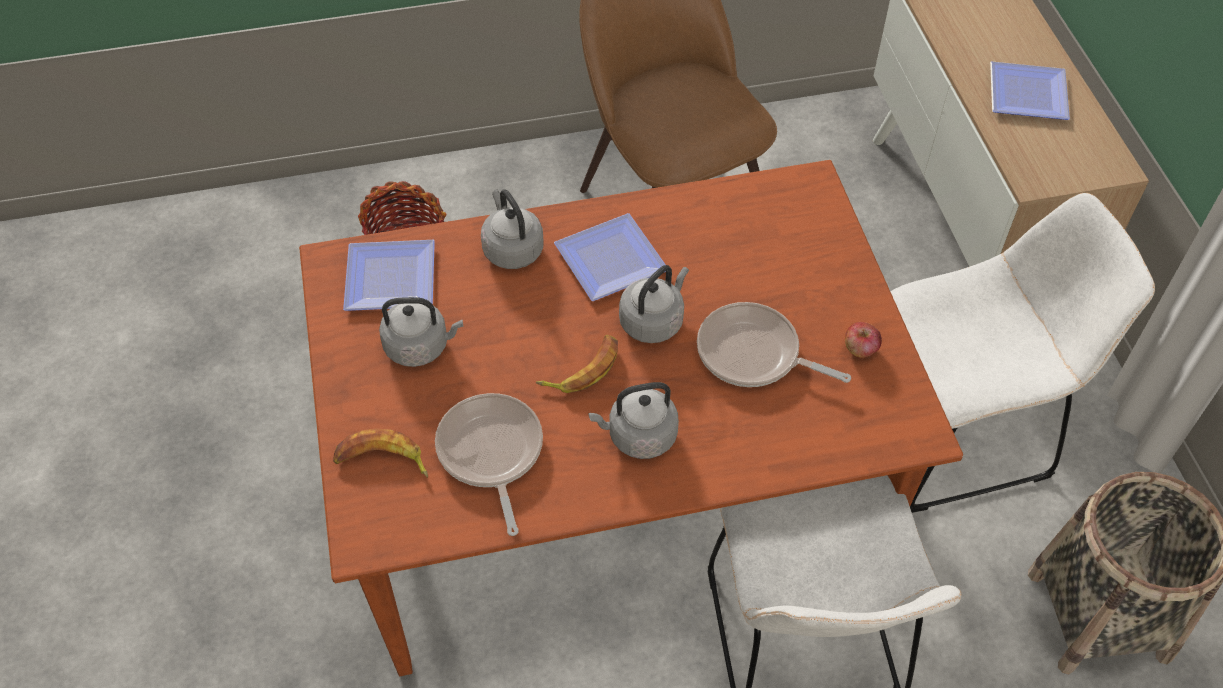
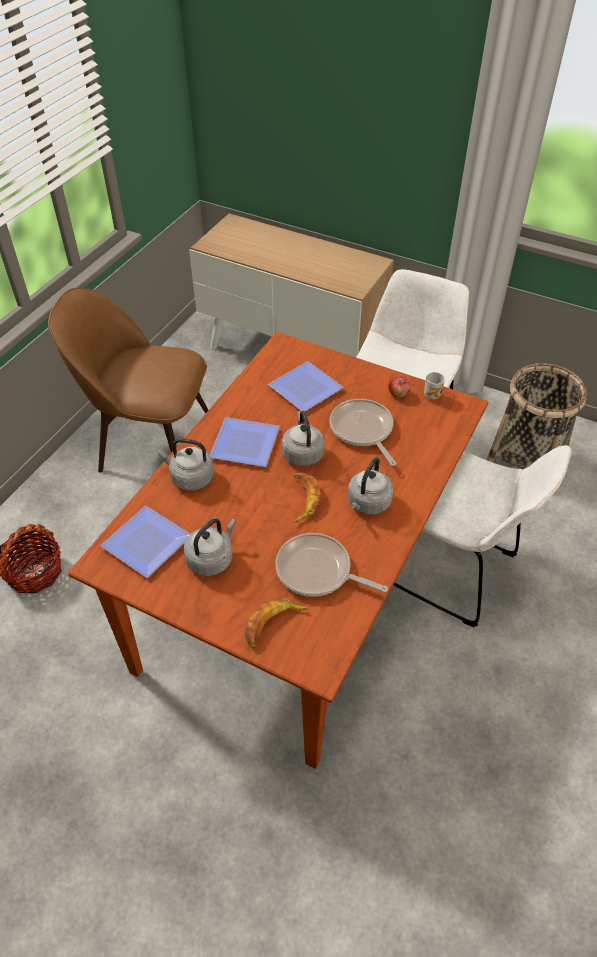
camera: 50 degrees left, 5 degrees down
(753, 354) = (362, 430): frying pan -> frying pan turned 90 degrees clockwise
(900, 388) = (433, 396): none -> mug
(1030, 96) = (309, 257): plate -> plate (308, 389)

